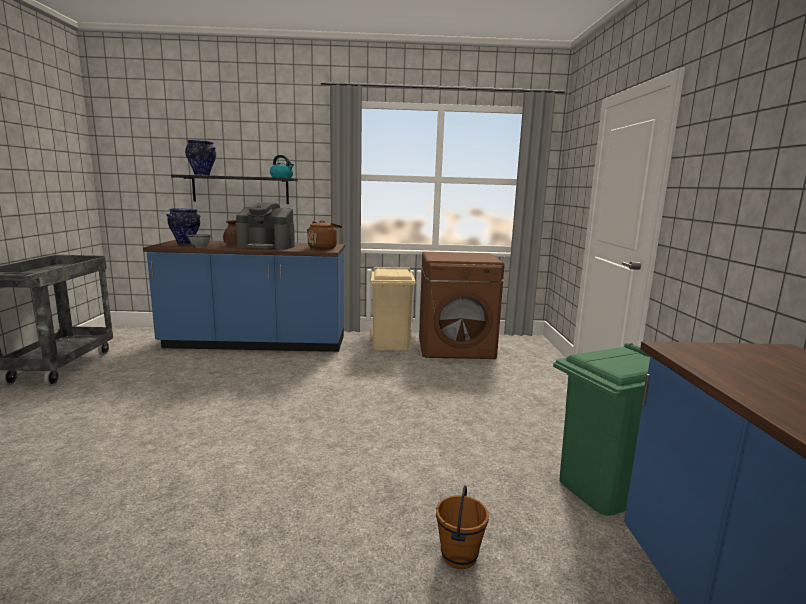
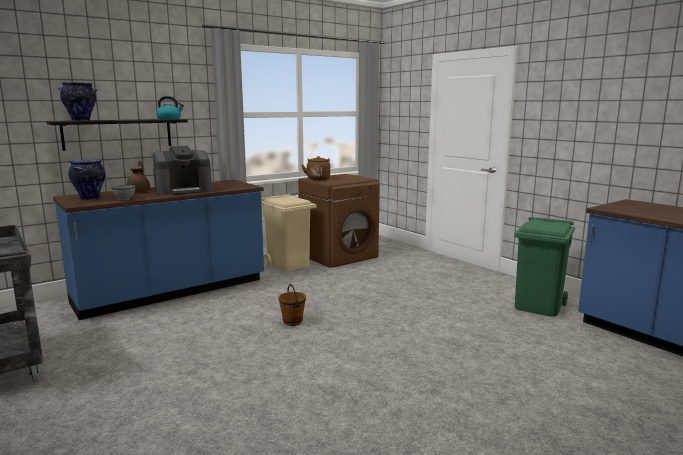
camera: 35 degrees left, 0 degrees up
(323, 248) = (237, 185): brown kettle -> brown kettle (318, 179)
(460, 556) = (531, 355): brown bucket -> brown bucket (293, 322)

